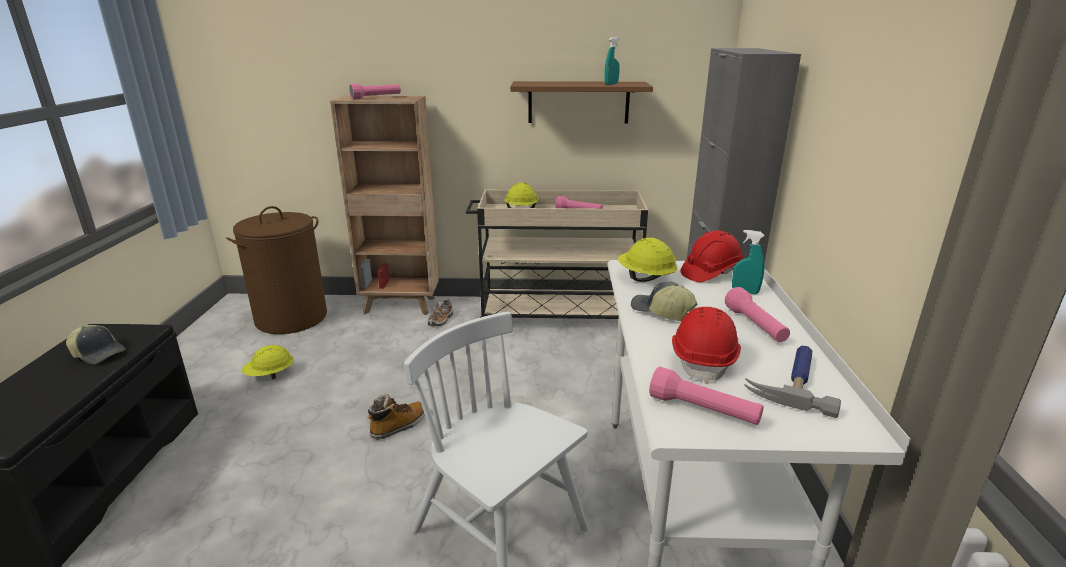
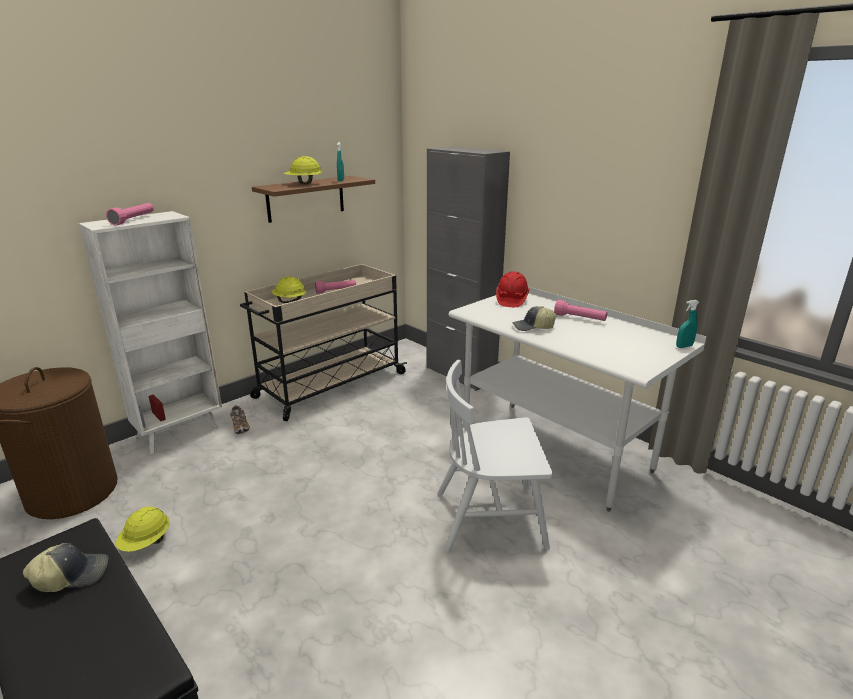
camera: 45 degrees left, 0 degrees up
(399, 426) = (334, 508): boot -> none
(401, 305) = (180, 432): brown bookcase -> white bookcase
(645, 278) = (490, 314): yellow hard hat -> yellow hard hat (304, 184)
(703, 360) = (592, 341): red hard hat -> none
(703, 410) = (633, 360): pink flashlight -> none
(745, 292) = (544, 304): turquoise spray bottle -> turquoise spray bottle (684, 346)
(793, 381) = (634, 335): hammer -> none

